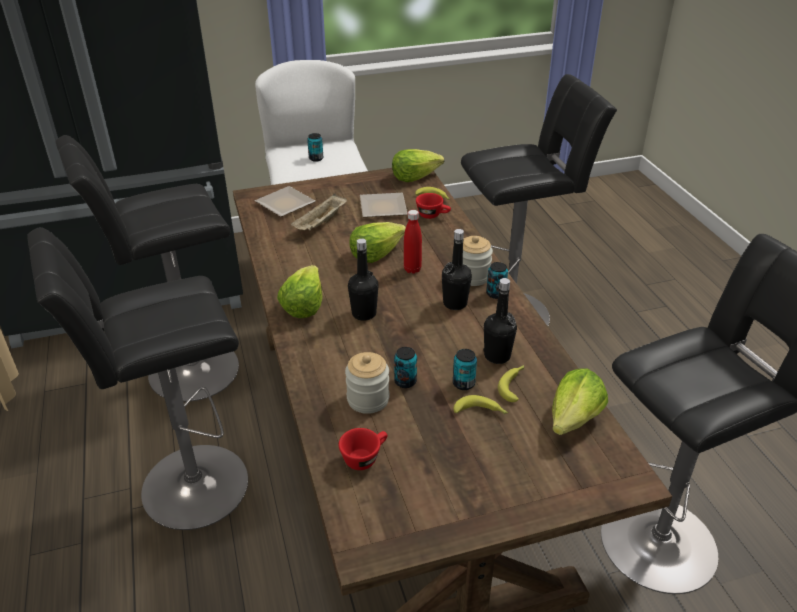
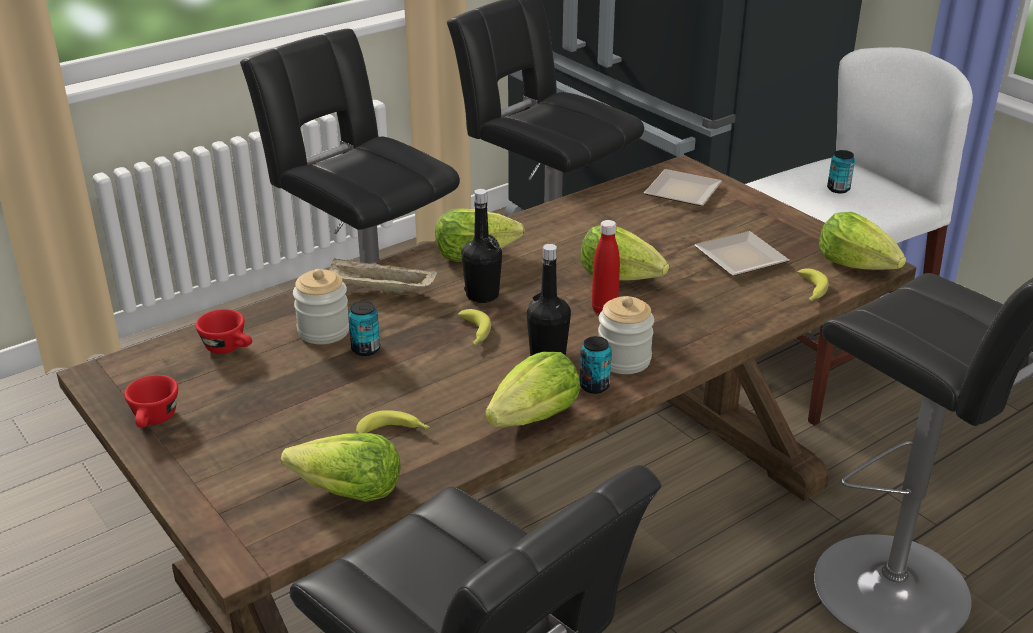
camera: 70 degrees right, 5 degrees down
(321, 224) = (658, 224): beige tray -> beige tray (380, 291)
(433, 215) = (759, 300): red cup -> red cup (154, 420)
(463, 383) = (380, 391): can -> none
(481, 412) = (332, 413): banana -> banana (474, 333)
(497, 356) = (450, 409): black bottle -> none
(520, 323) = (535, 418): none -> lettuce

